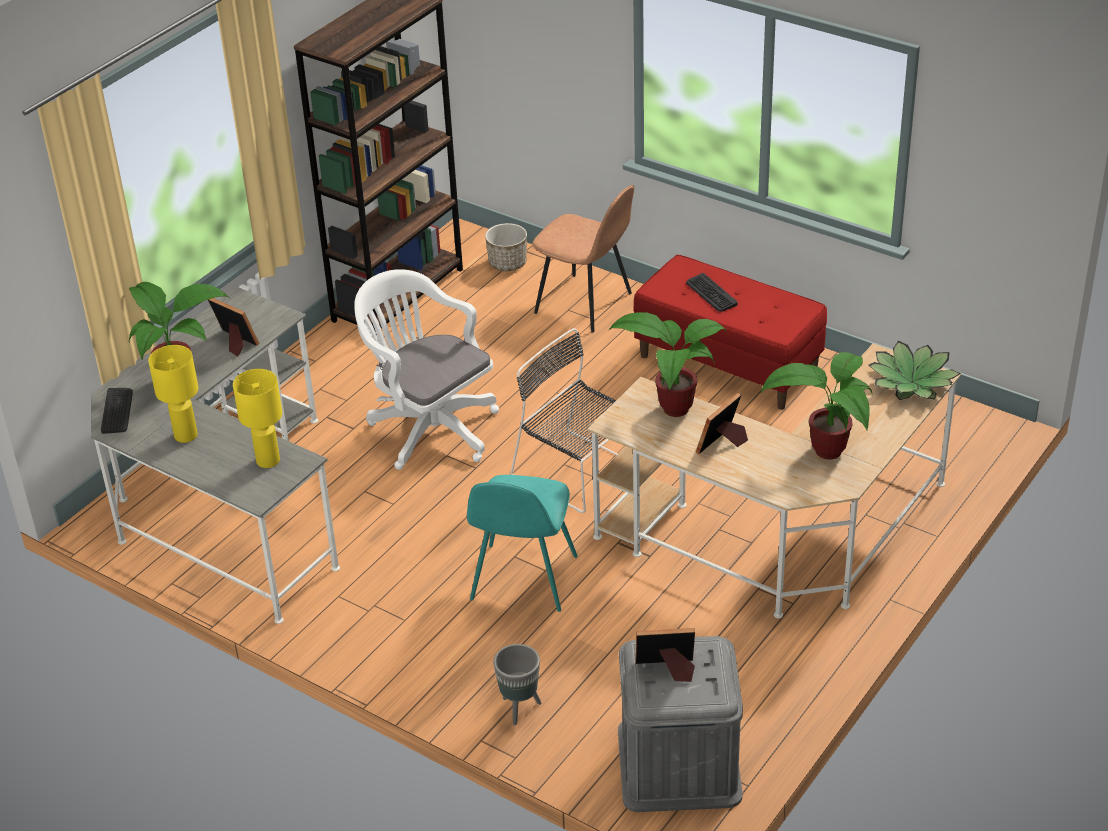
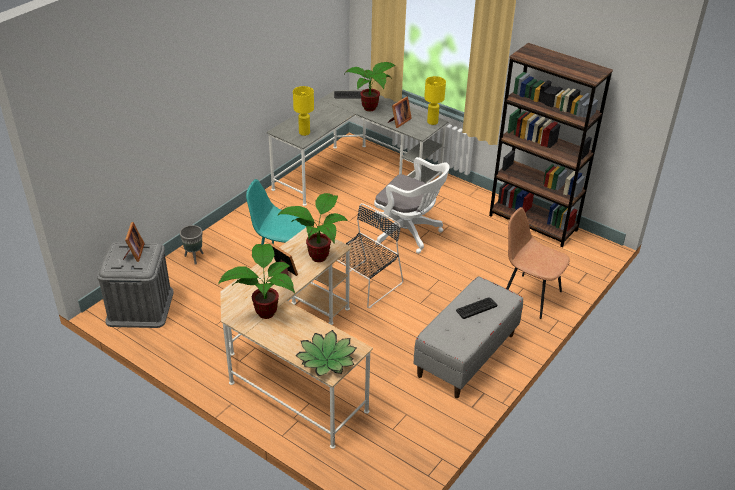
camera: 90 degrees right, 0 degrees up
(185, 436) = (327, 112): yellow table lamp -> yellow table lamp (432, 122)
(429, 428) = (409, 233): white office chair -> white office chair turned 75 degrees clockwise
(507, 264) = (571, 265): planter -> none
(585, 304) = (529, 295): brown chair -> brown chair turned 90 degrees clockwise
(728, 364) = (466, 355): red bench -> grey bench

